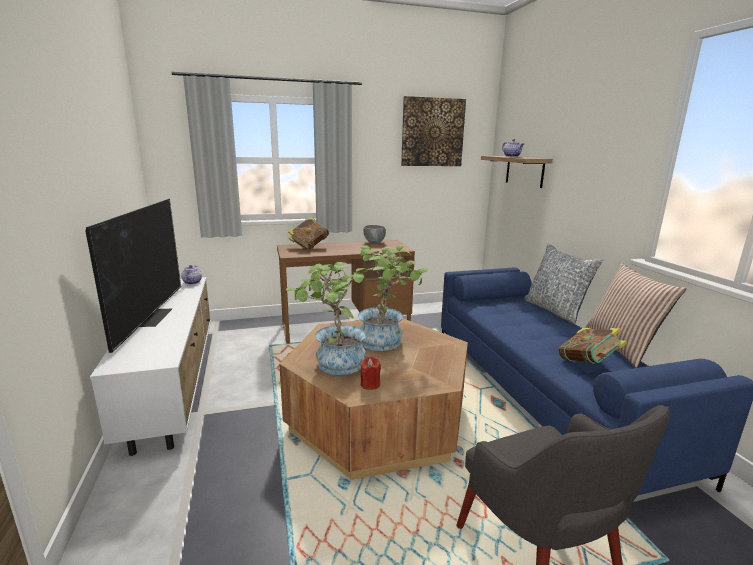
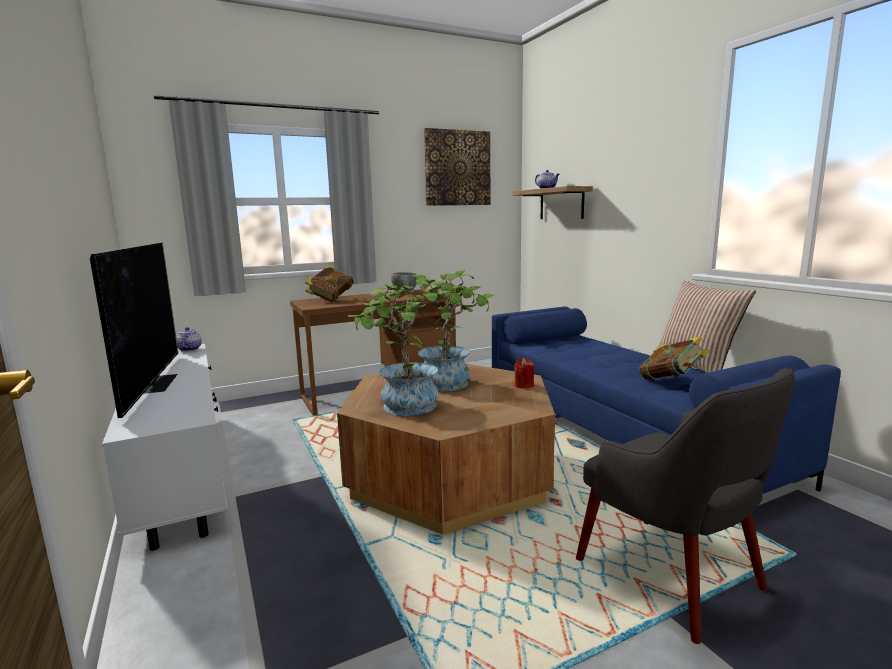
camera: 10 degrees left, 5 degrees down
(370, 384) = (453, 419): red candle -> red candle (524, 385)
(555, 310) = (617, 343): pillow -> none

